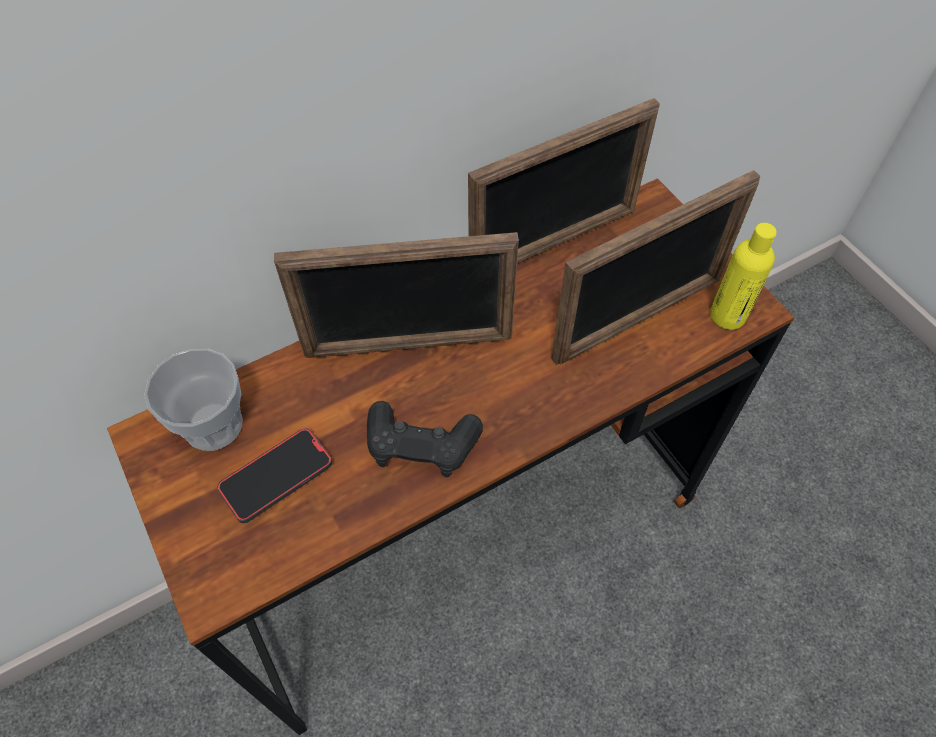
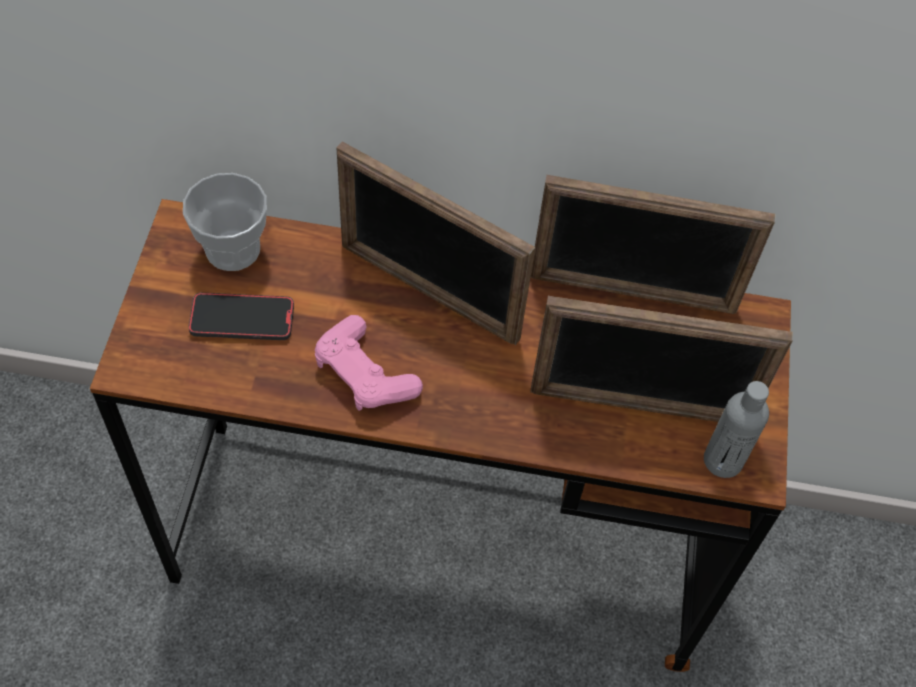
camera: 35 degrees right, 0 degrees up
(421, 445) = (364, 374): black game controller -> pink game controller
(727, 315) = (723, 460): yellow bottle -> grey bottle

